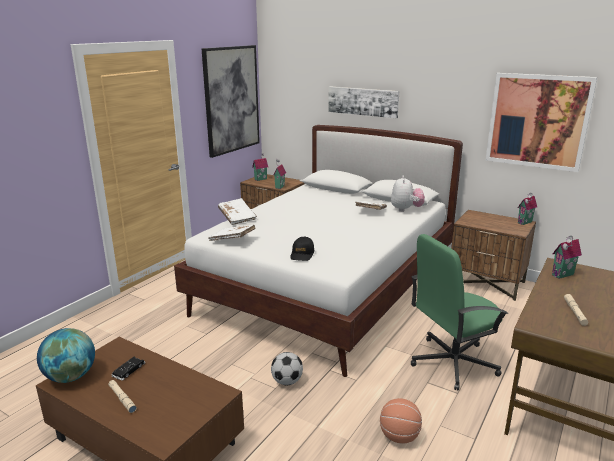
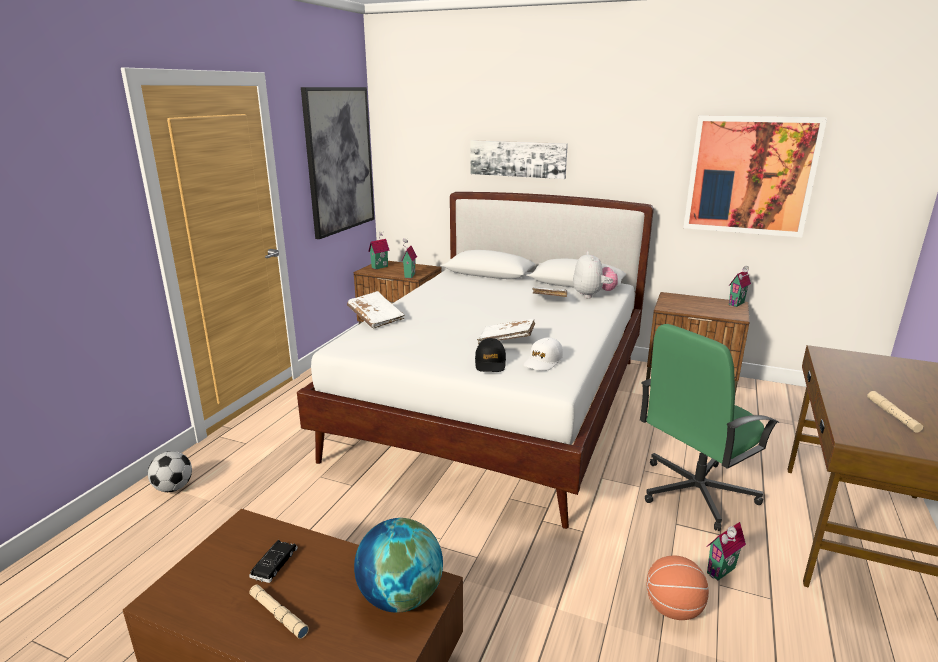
camera: 10 degrees left, 0 degrees up
(71, 376) = (181, 586): globe -> globe (400, 597)
(232, 239) = (383, 349): white book -> white book (506, 340)
(287, 381) = (490, 545): football -> football (174, 488)
(340, 256) = (543, 361): none -> white cap
(563, 275) = (843, 366): toy house -> toy house (722, 572)

